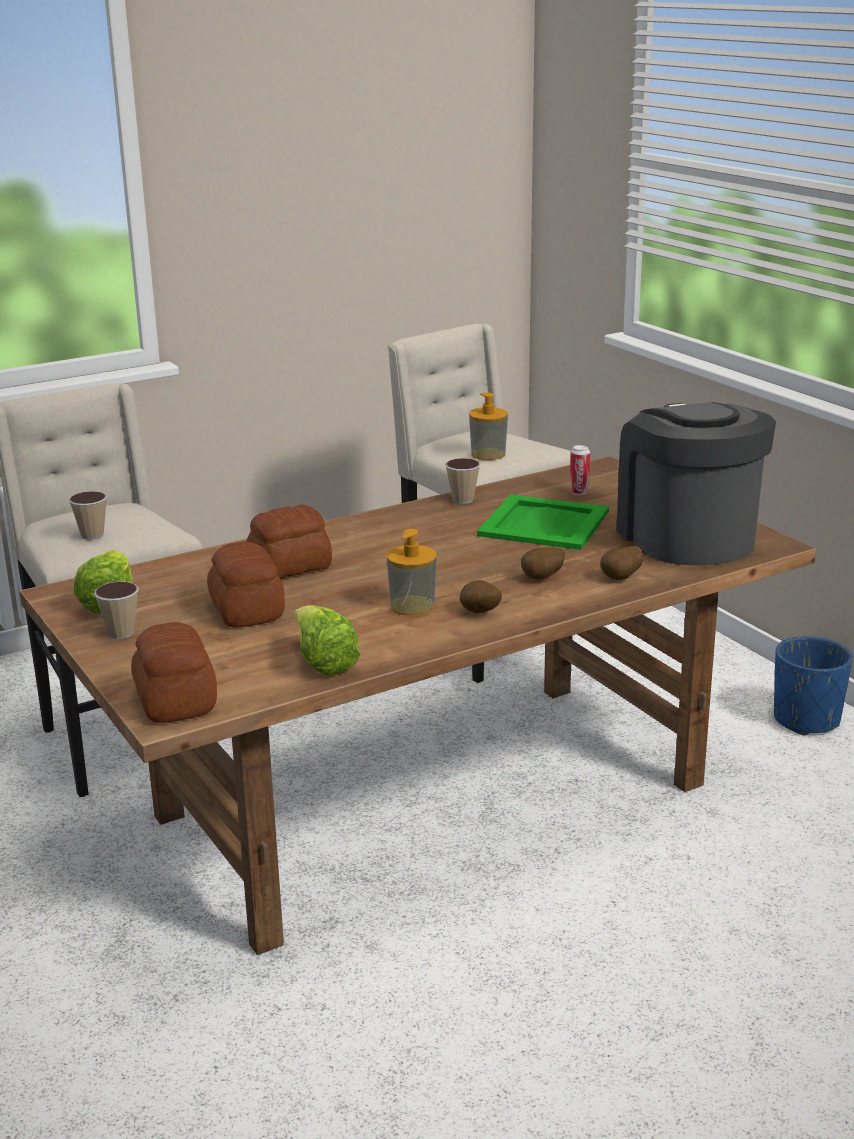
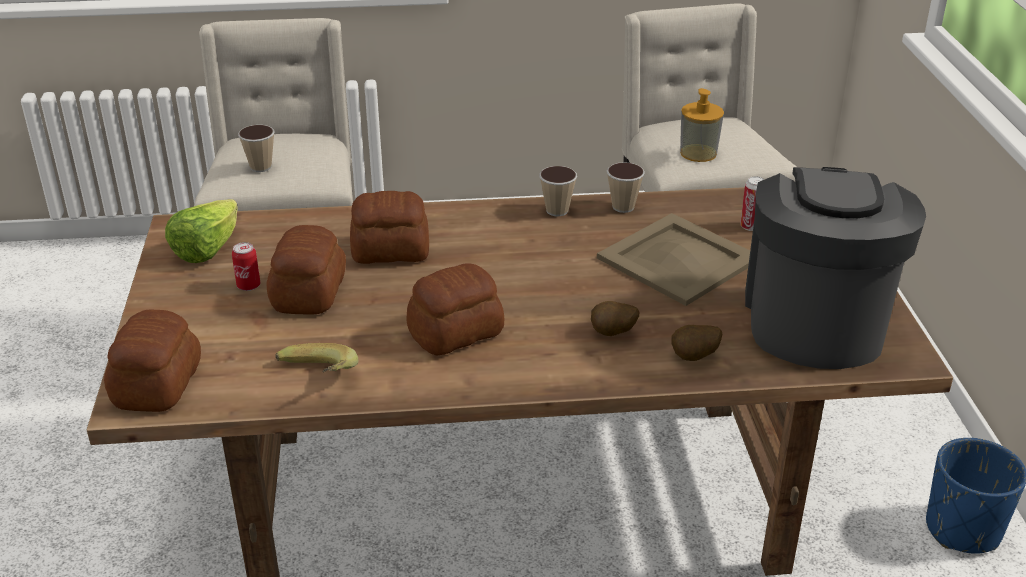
camera: 25 degrees right, 10 degrees up
(121, 633) = (185, 289): cup -> cup (557, 210)
(182, 617) = (248, 286): none -> can
(323, 662) = (316, 380): lettuce -> banana
(412, 606) = (457, 332): soap dispenser -> bread
(479, 613) = (511, 362): potato -> none
(545, 523) = (679, 259): green tray -> beige tray

